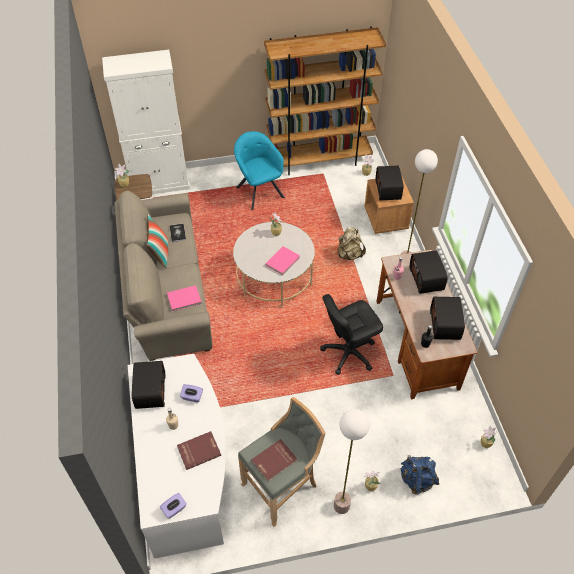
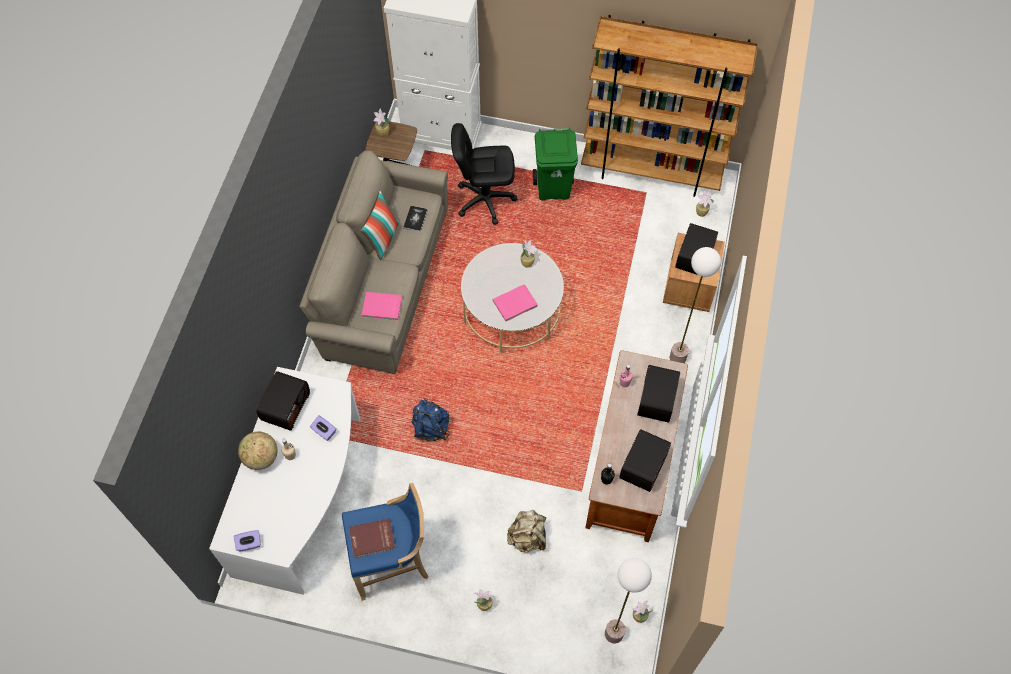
camera: 25 degrees right, 10 degrees up
(149, 437) = (261, 458): none -> globe
(198, 450) = (302, 493): red book -> none
(259, 191) = (553, 188): turquoise armchair -> green trash can
(282, 486) = (392, 562): grey stool -> blue stool
(341, 506) = (442, 611): floor lamp -> floor lamp (613, 633)
(348, 352) = (546, 442): black office chair -> black office chair (485, 199)
(349, 254) = (617, 317): beige backpack -> beige backpack (528, 537)
(417, 480) = (538, 621): blue backpack -> blue backpack (431, 427)

